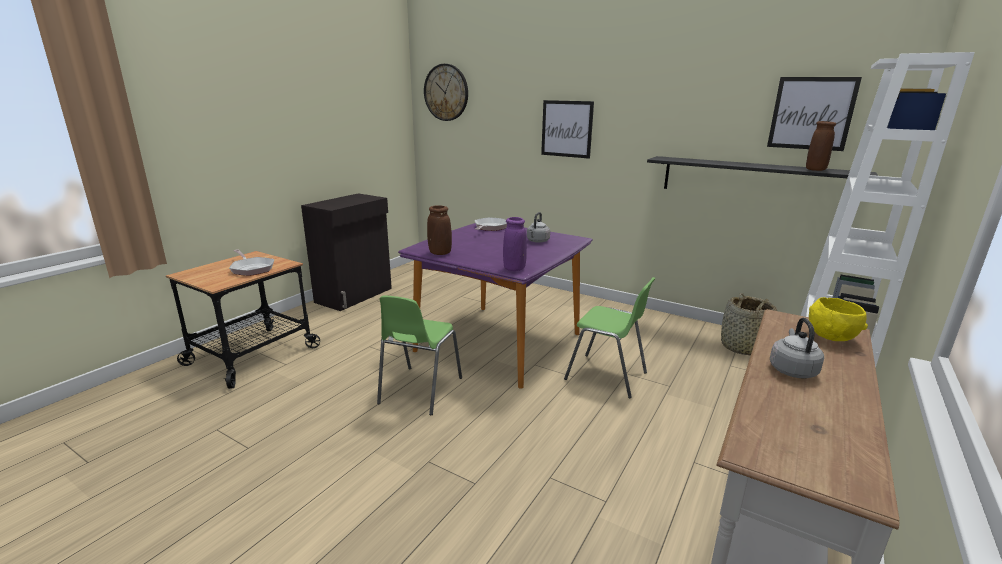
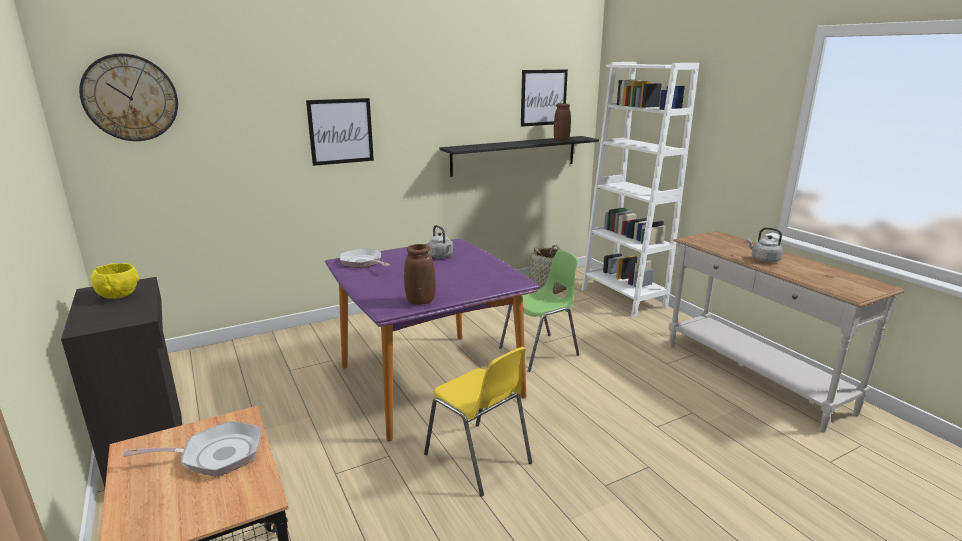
camera: 60 degrees left, 0 degrees up
(419, 391) = (478, 459): green chair -> yellow chair
(514, 269) = (510, 282): purple vase -> none
(831, 337) = (725, 240): yellow bowl -> yellow bowl (119, 296)

